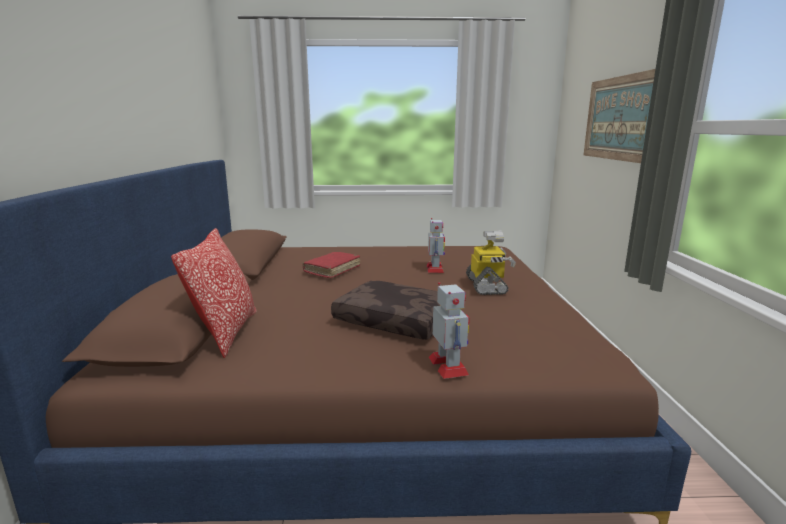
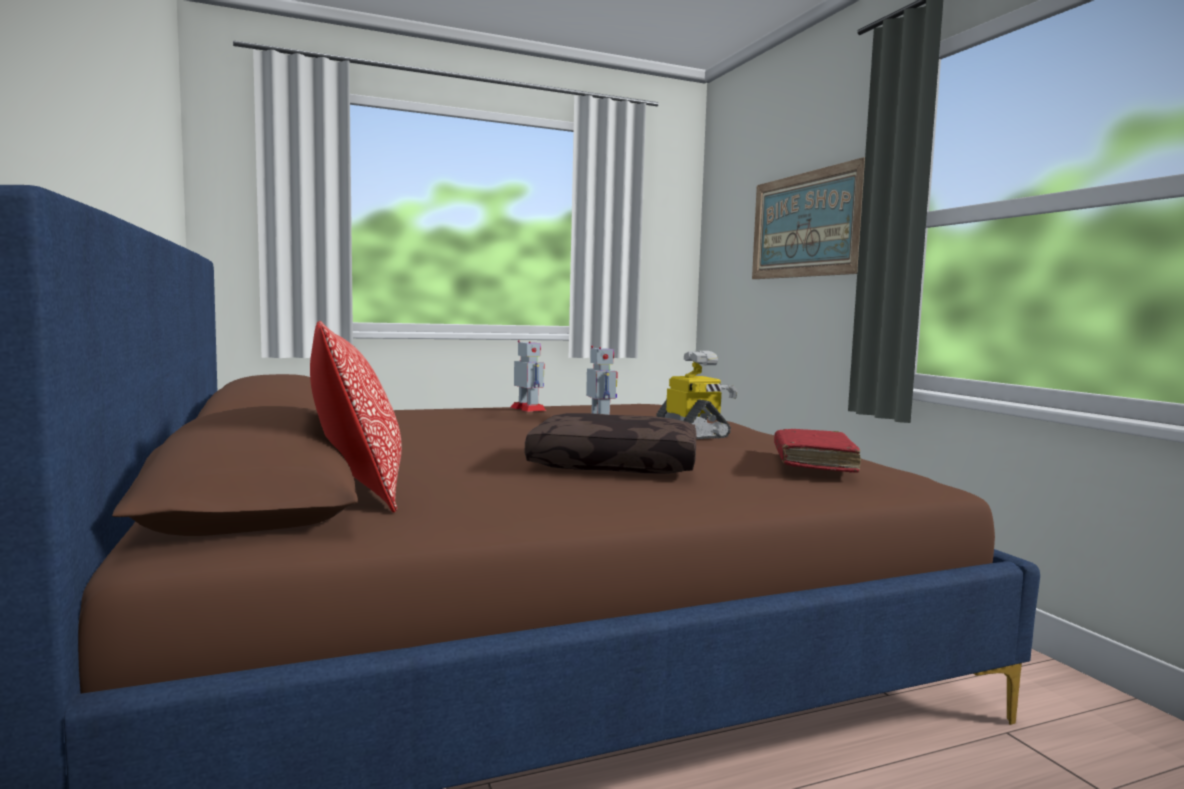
camera: 20 degrees left, 10 degrees down
(332, 270) = (446, 427): red book -> red book (813, 461)
(448, 366) = (744, 494): toy robot -> toy robot (528, 409)

